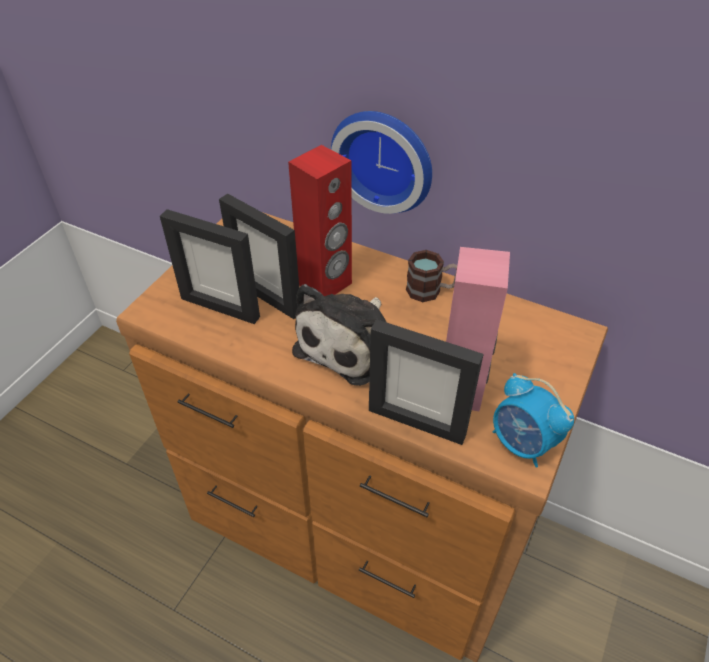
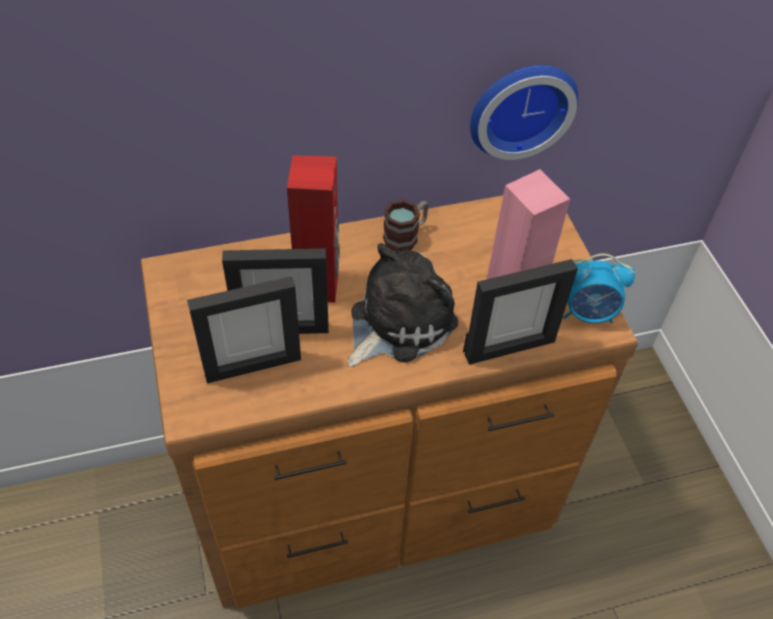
camera: 45 degrees left, 5 degrees up
(351, 344) = (397, 322): plush toy -> plush toy turned 120 degrees counterclockwise
(385, 159) = (316, 137): wall clock -> wall clock (520, 106)

